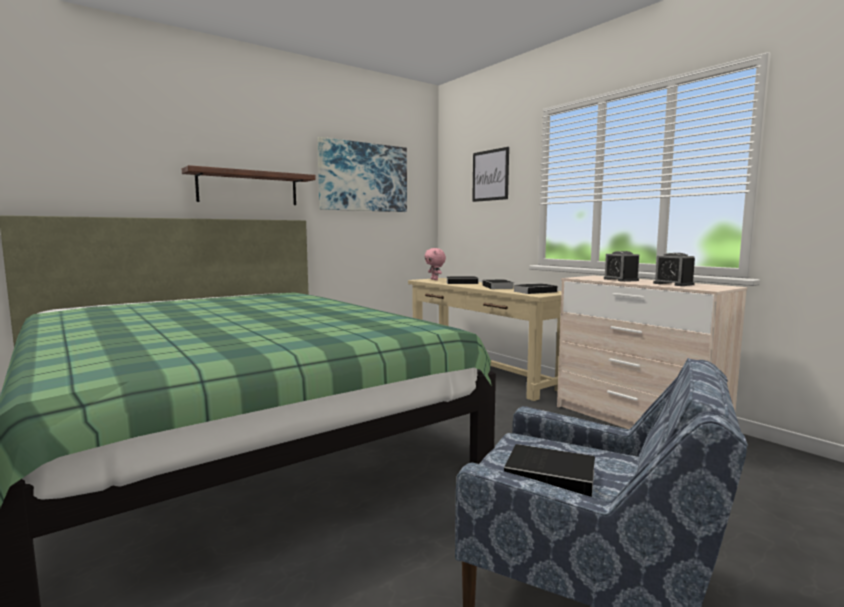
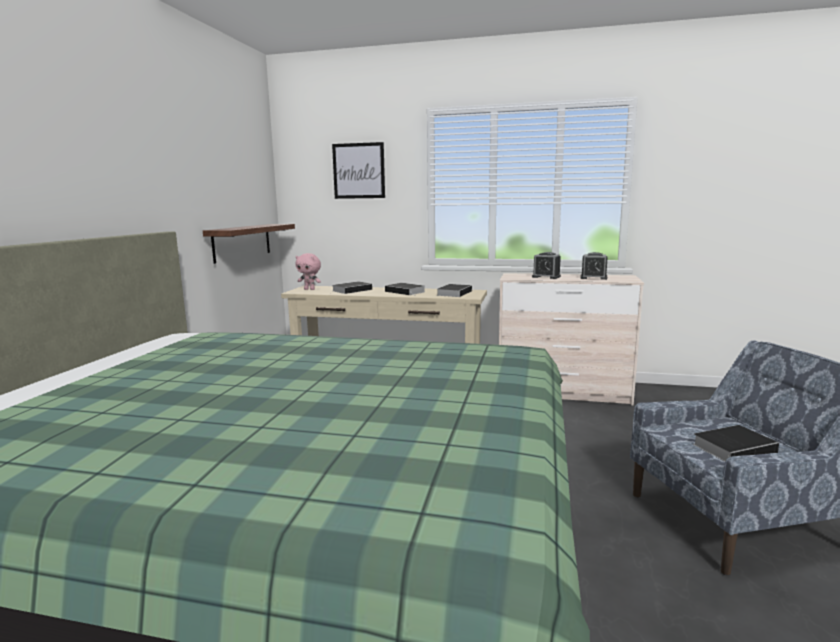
camera: 40 degrees left, 5 degrees up
(248, 188) = (98, 188): shelf -> shelf (242, 242)
(363, 177) = (215, 168): picture -> none

